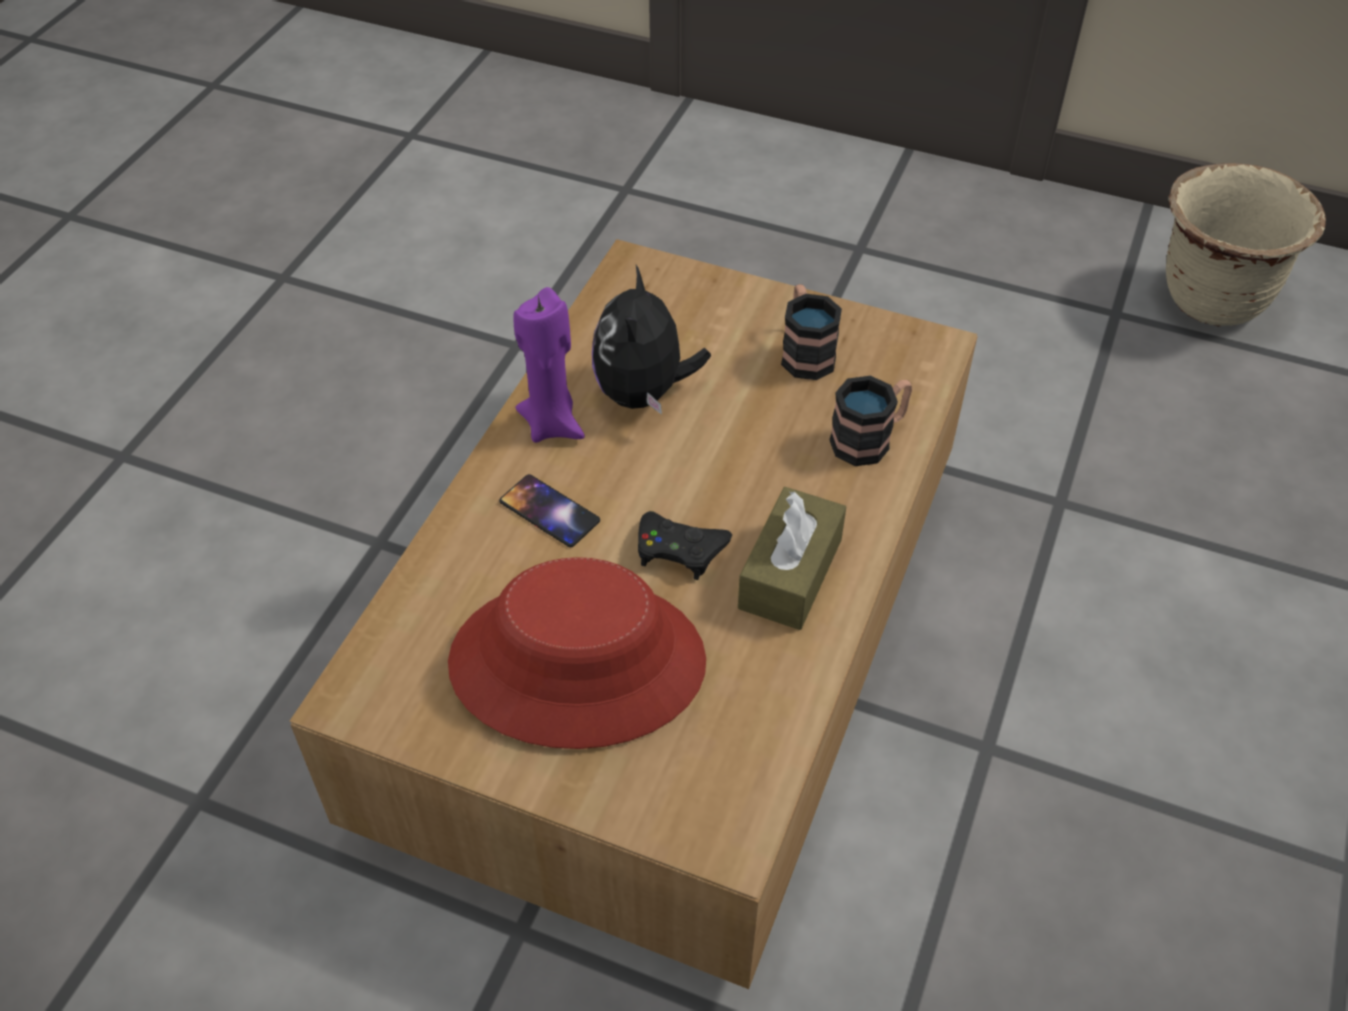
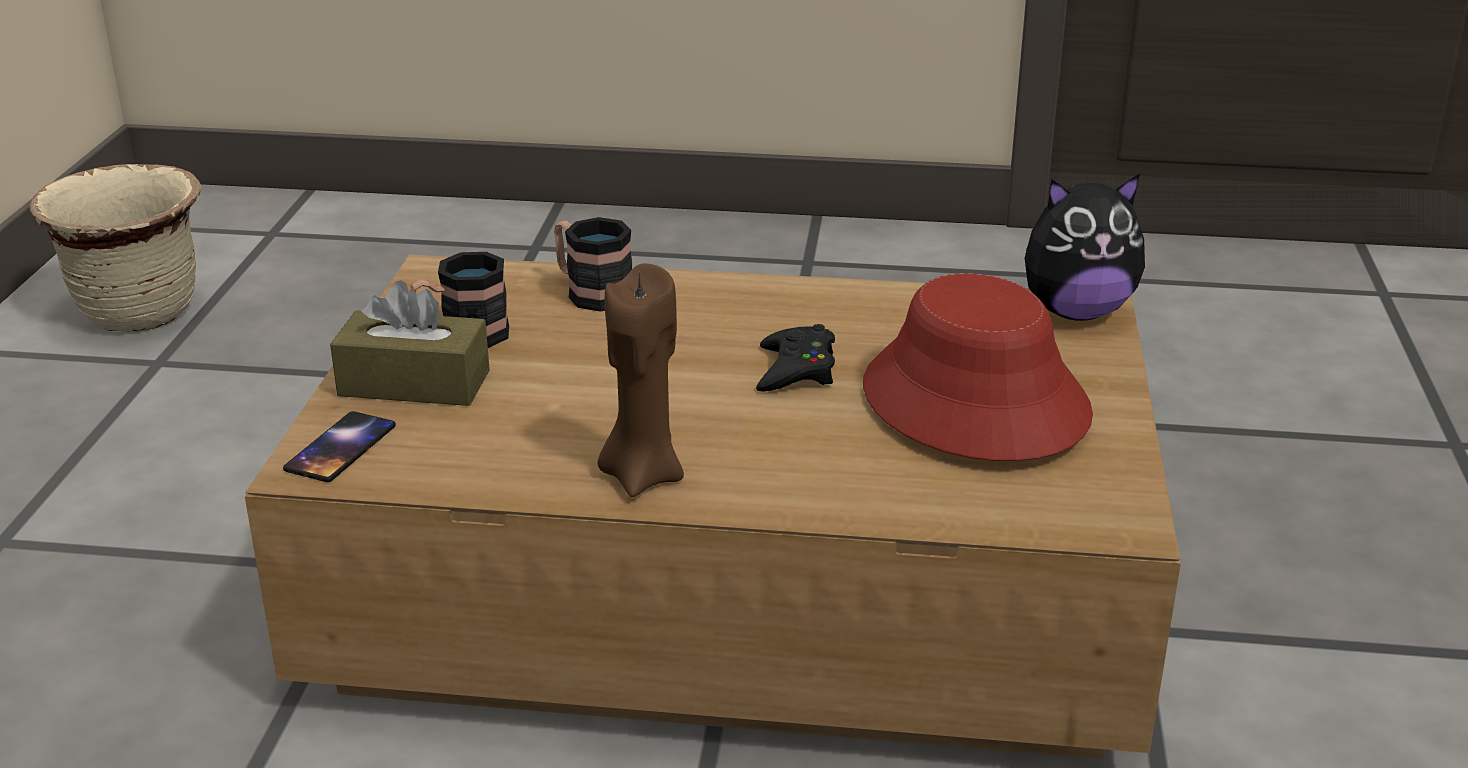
camera: 105 degrees left, 20 degrees down
(549, 511) = (785, 452): phone -> phone (341, 448)
(552, 424) = (642, 475): purple candle -> brown candle
(644, 393) = (565, 423): plush toy -> plush toy (1075, 311)
(790, 573) = (793, 312): brown tissue box -> brown tissue box (414, 383)

